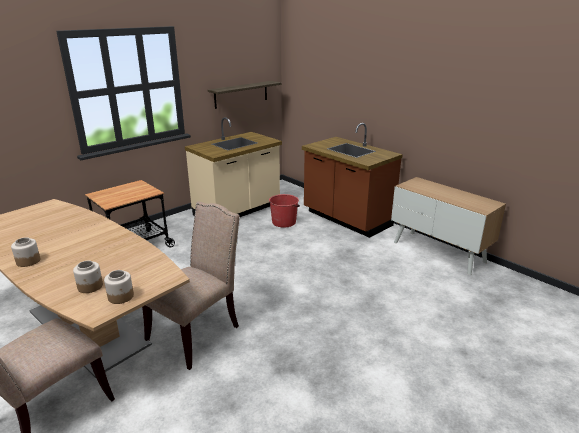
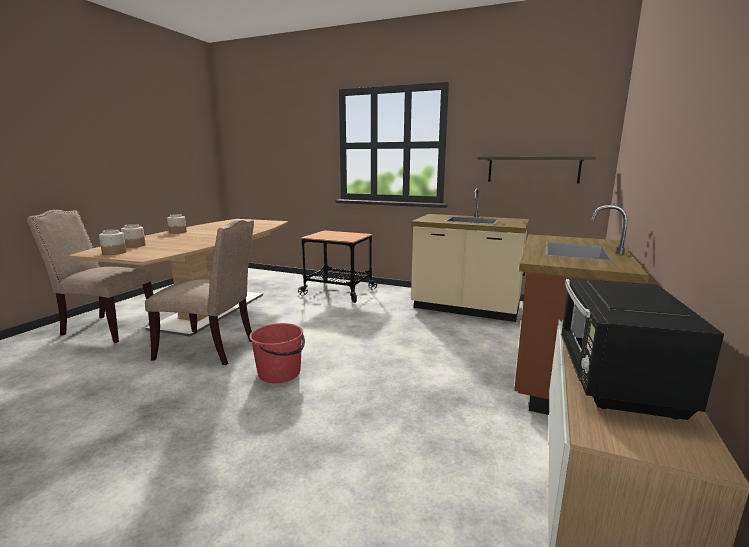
camera: 65 degrees right, 10 degrees down
(284, 222) = (477, 337): red bucket -> red bucket (280, 373)
(452, 196) = (616, 380): none -> black microwave

